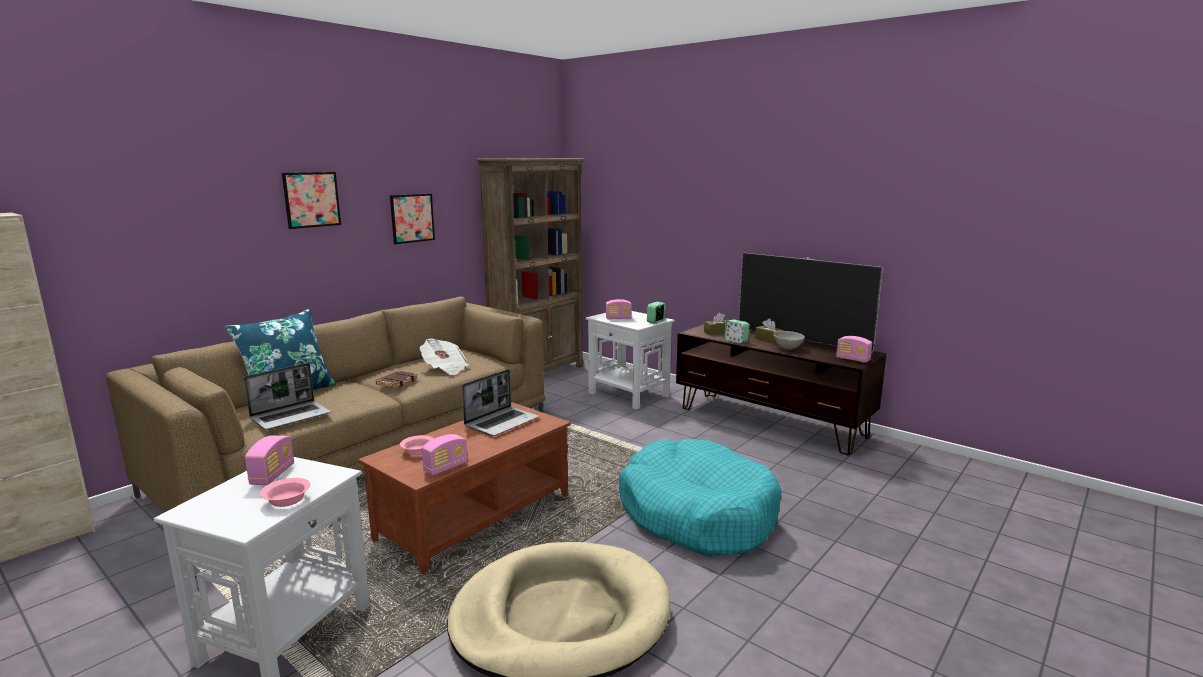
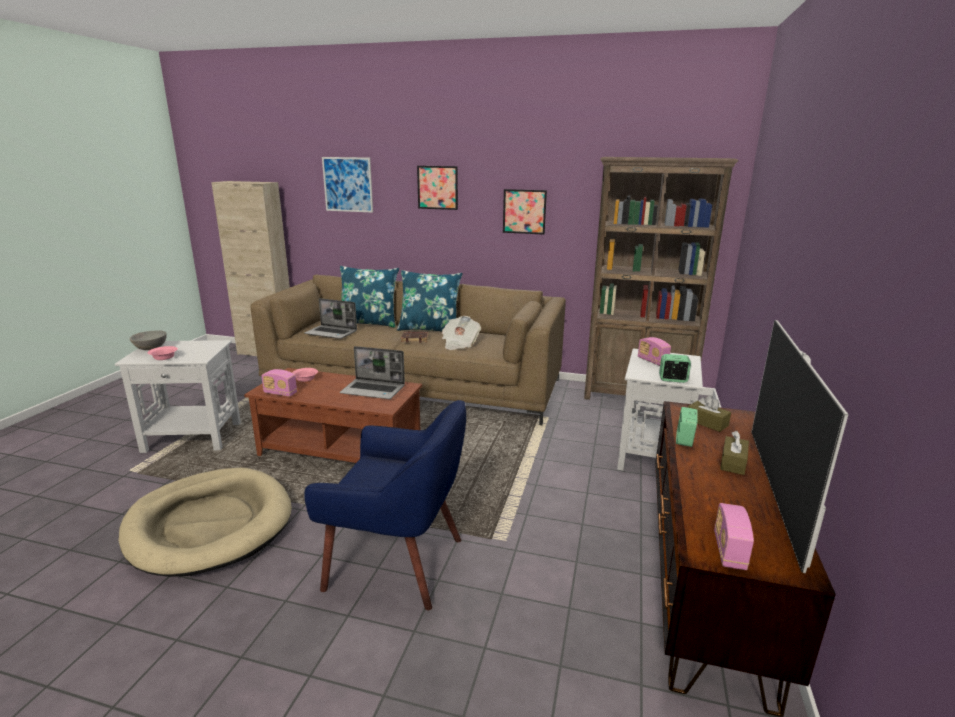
camera: 65 degrees right, 5 degrees up
(166, 206) = (348, 184): none -> picture
(273, 475) = (198, 346): radio -> none
(372, 373) = (429, 329): none -> blue pillow
(697, 514) = (397, 562): turquoise dog bed -> blue armchair
(788, 348) = (707, 483): grey bowl -> grey bowl (151, 349)

